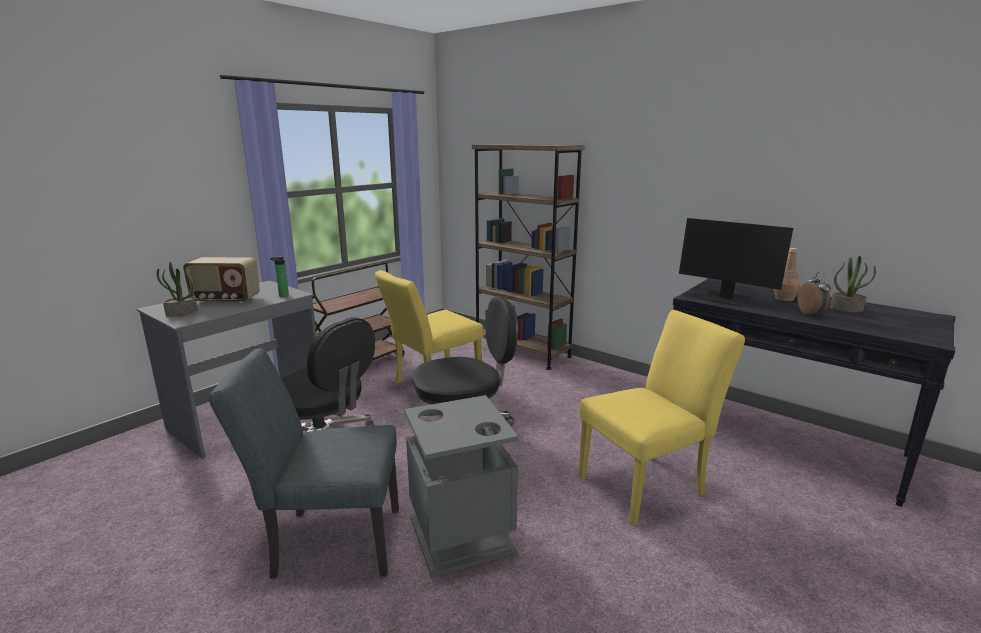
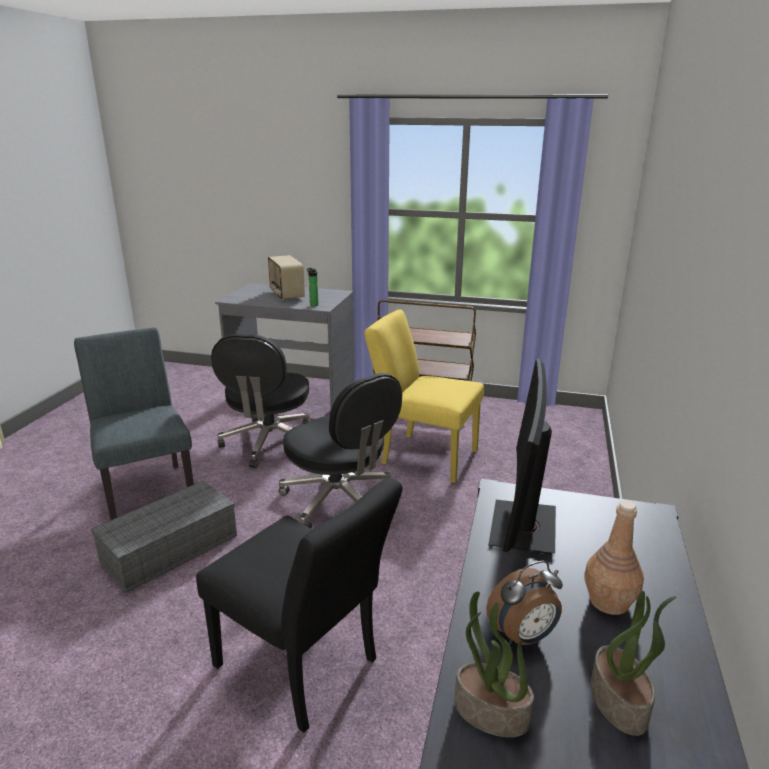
camera: 65 degrees right, 5 degrees up
(181, 313) = (246, 294): potted plant -> potted plant (490, 713)
(462, 535) = (169, 550): grey trash can -> grey storage box
(522, 351) = (576, 488): brown bookcase -> none
(648, 484) = (305, 668): yellow chair -> black chair

